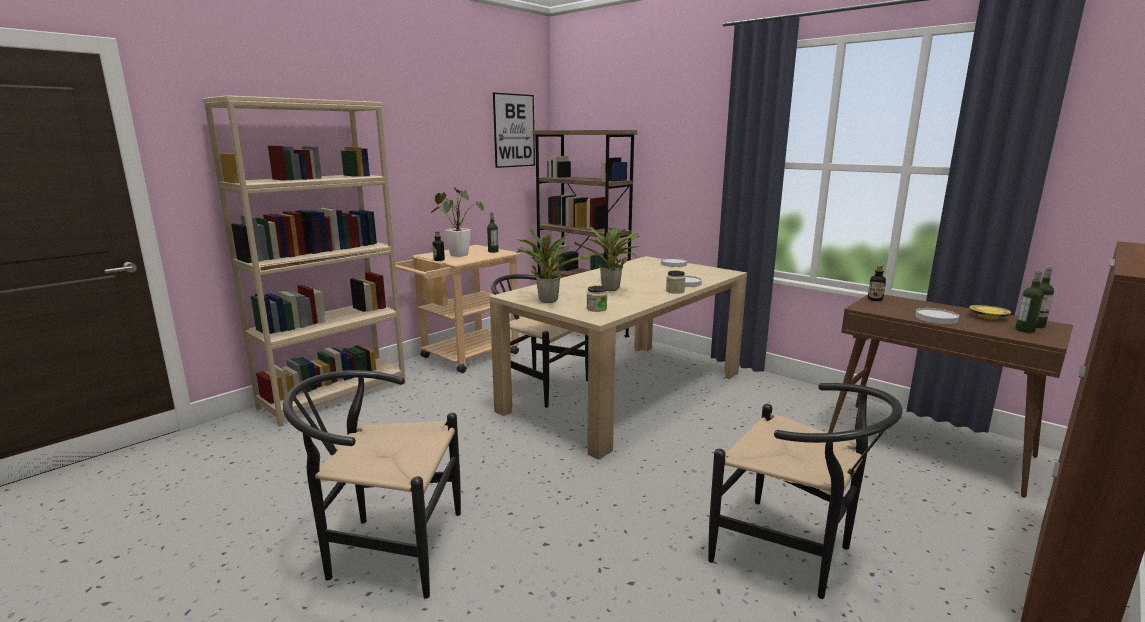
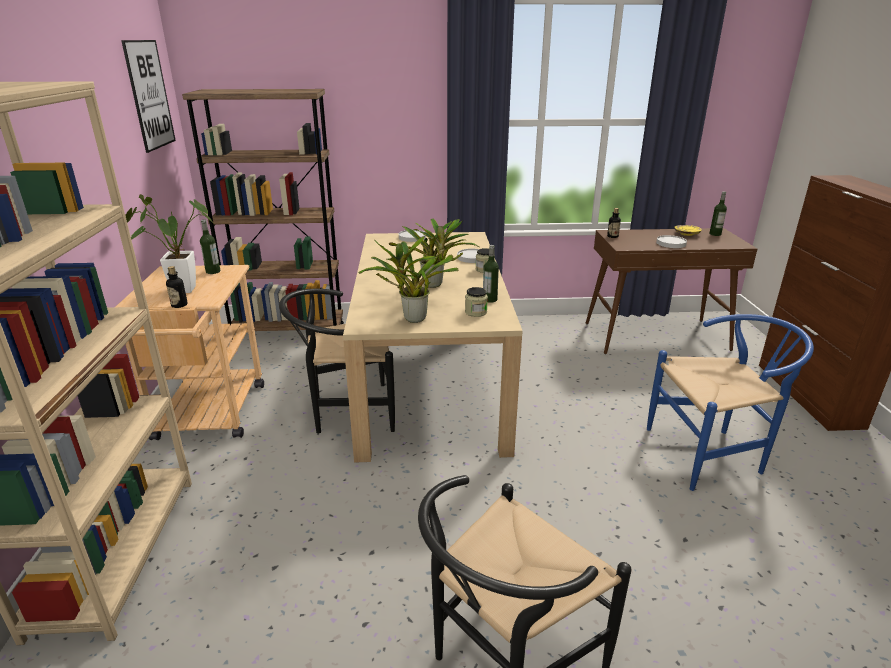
camera: 45 degrees left, 10 degrees up
(793, 553) = (713, 453): black chair -> blue chair
(1025, 330) = (719, 239): bottle -> bottle (489, 299)

